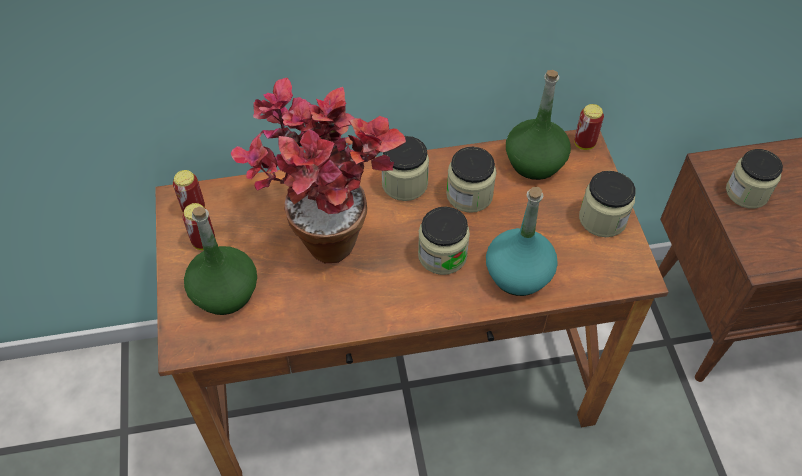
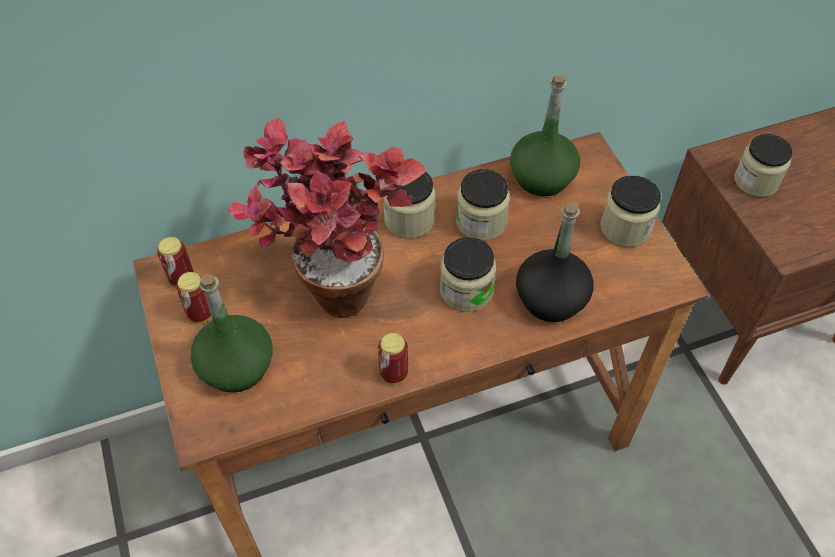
camera: 10 degrees left, 0 degrees up
(518, 274) = (551, 299): turquoise bottle -> black bottle
(584, 144) = (589, 151): can -> can (393, 374)

